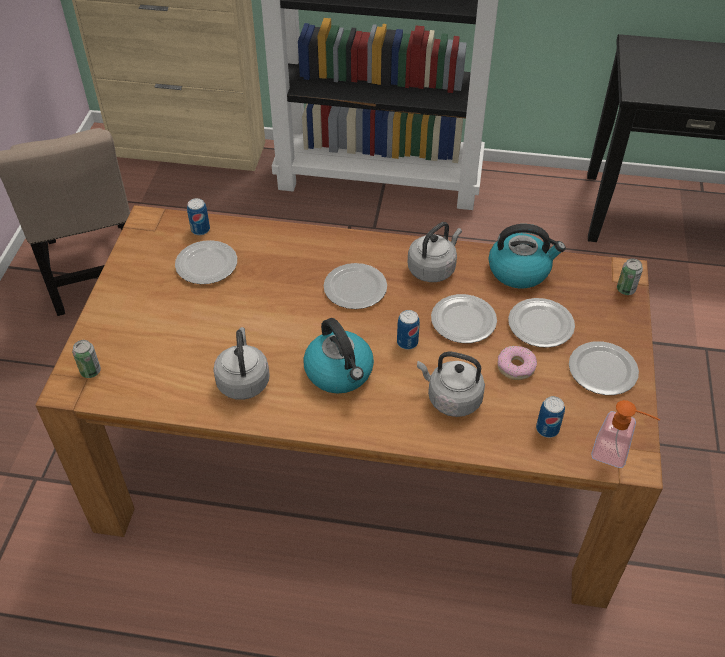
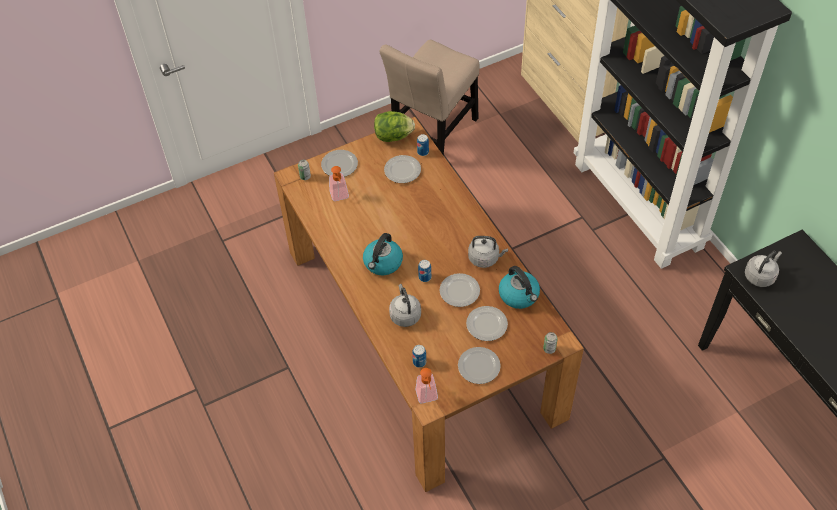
camera: 55 degrees right, 5 degrees up
(139, 241) = (393, 136): none -> lettuce
(174, 353) = (340, 197): none -> soap dispenser
(243, 380) = (347, 231): grey kettle -> grey kettle (760, 276)
(354, 288) = (441, 235): plate -> plate (339, 164)
(515, 366) = (448, 329): donut -> none

